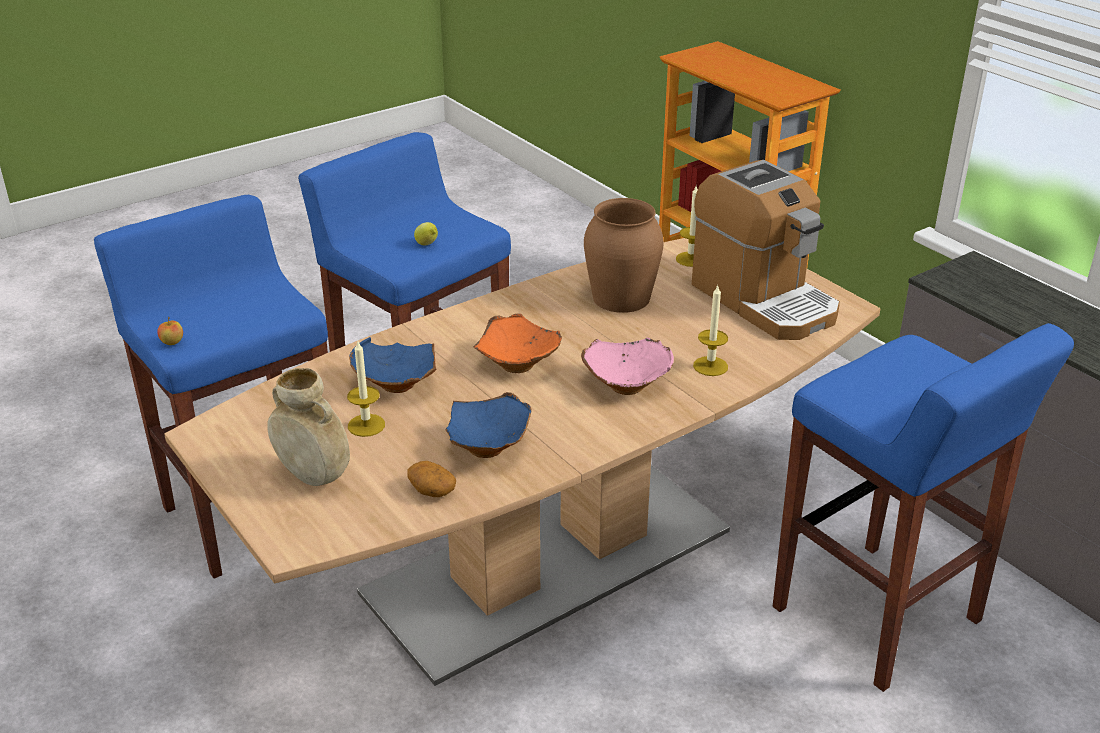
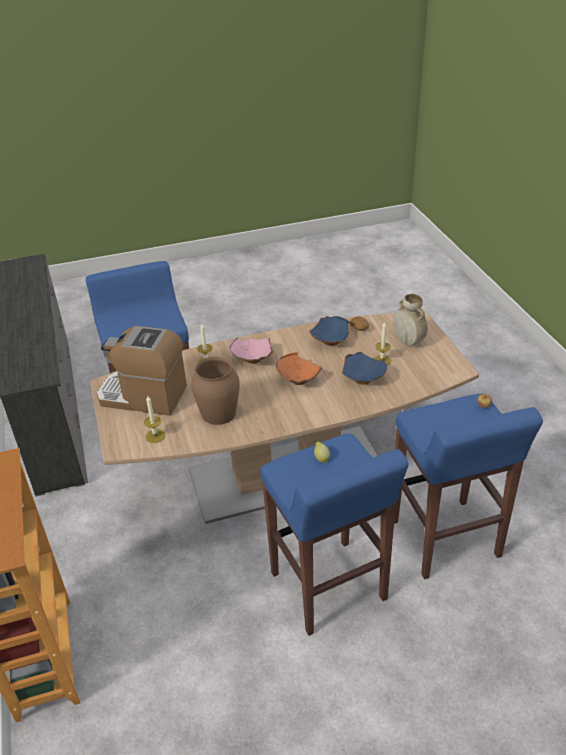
camera: 160 degrees left, 5 degrees up
(764, 300) = (143, 396): coffee machine -> coffee machine turned 60 degrees counterclockwise

